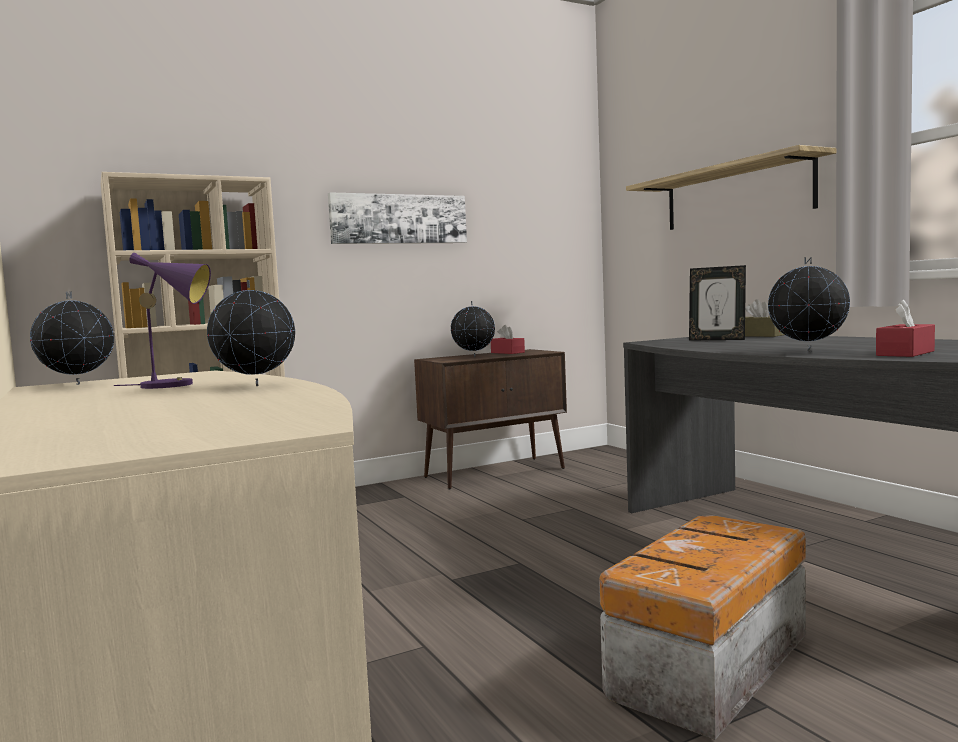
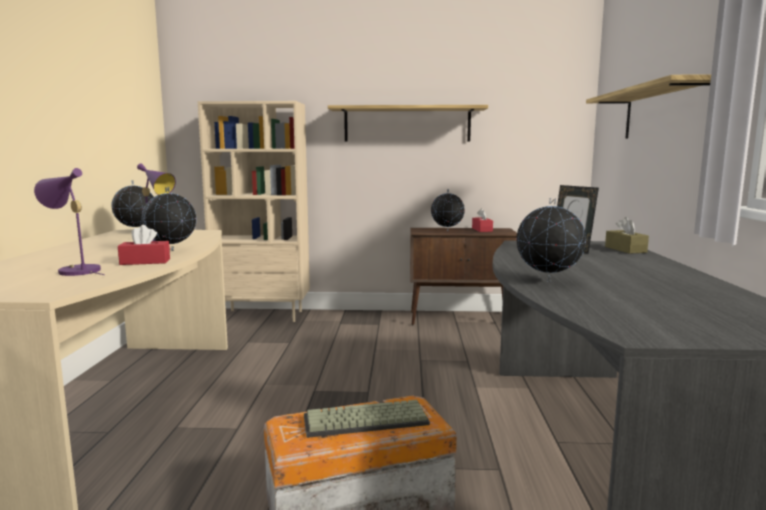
camera: 30 degrees right, 5 degrees up
(207, 412) = (75, 271): none -> purple table lamp
(399, 219) = (407, 124): picture -> shelf
(713, 546) = (364, 421): none -> keyboard
(905, 353) = (598, 301): red tissue box -> red tissue box (145, 262)

